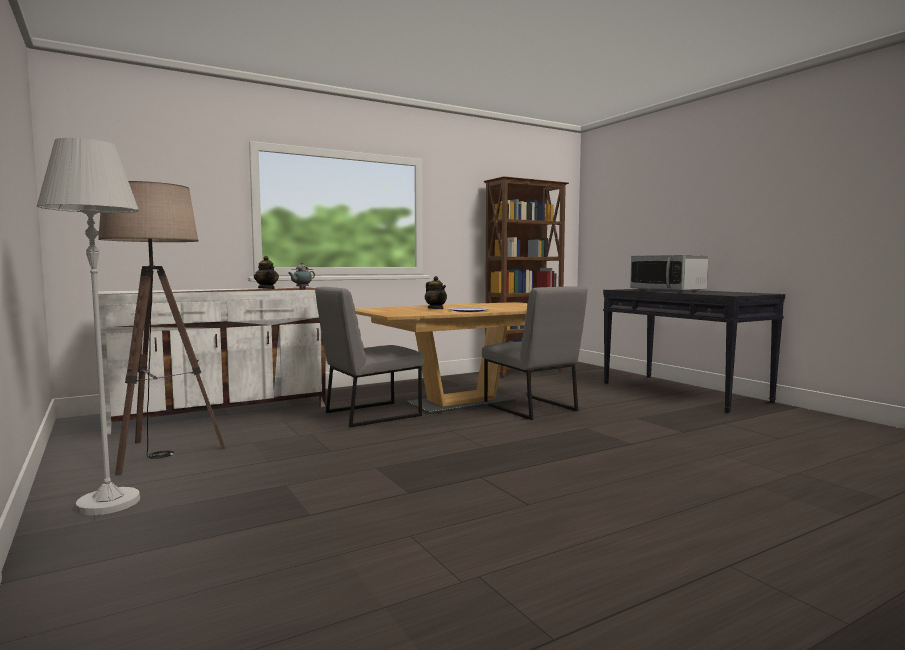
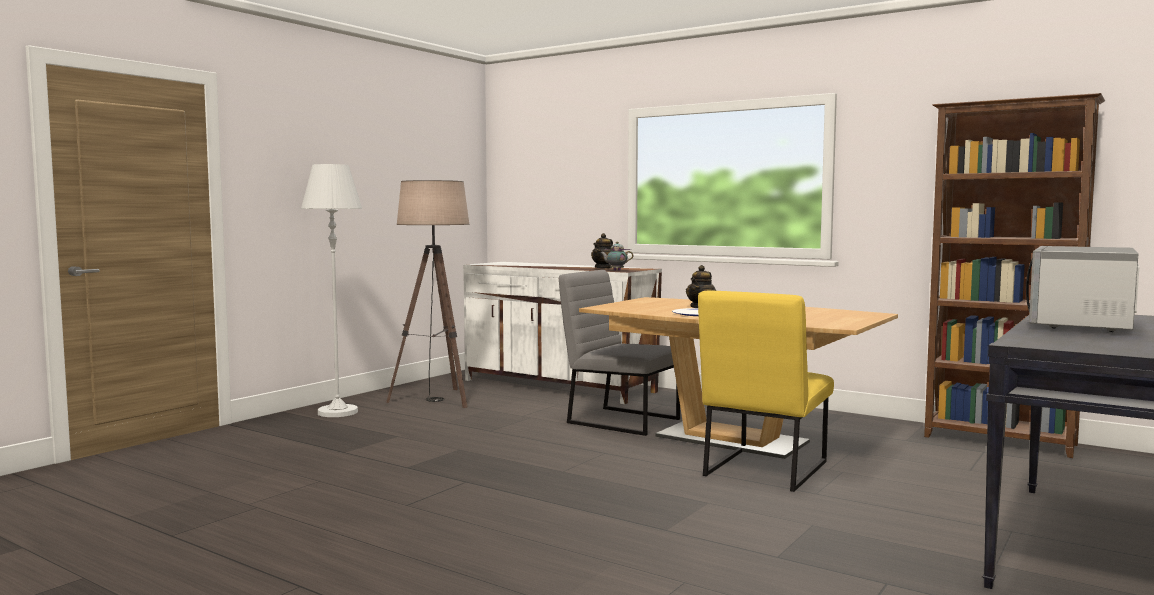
camera: 65 degrees right, 0 degrees up
(531, 408) = (763, 469): grey chair -> yellow chair

